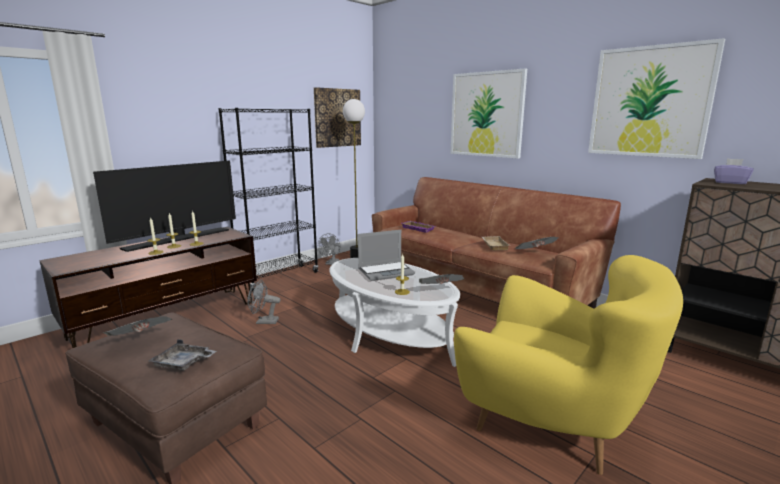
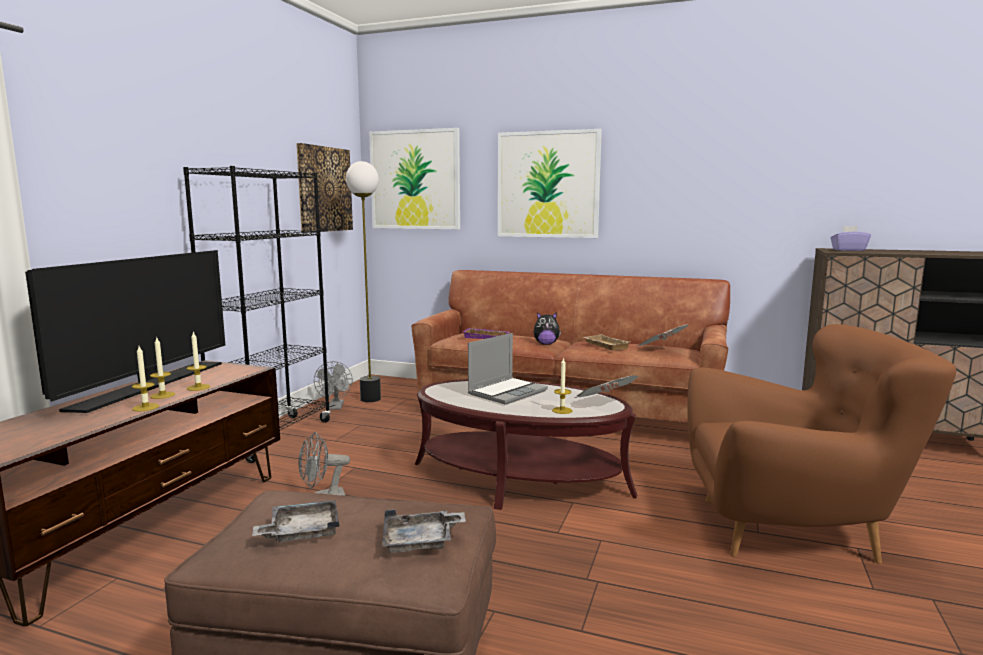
camera: 25 degrees left, 5 degrees down
(141, 341) = (301, 532): newspaper -> grey tray
(389, 334) = (519, 478): white coffee table -> brown coffee table
(455, 238) = (546, 344): none -> plush toy
(551, 424) = (791, 530): yellow armchair -> brown armchair
(650, 102) = (750, 169): picture -> picture (415, 180)

